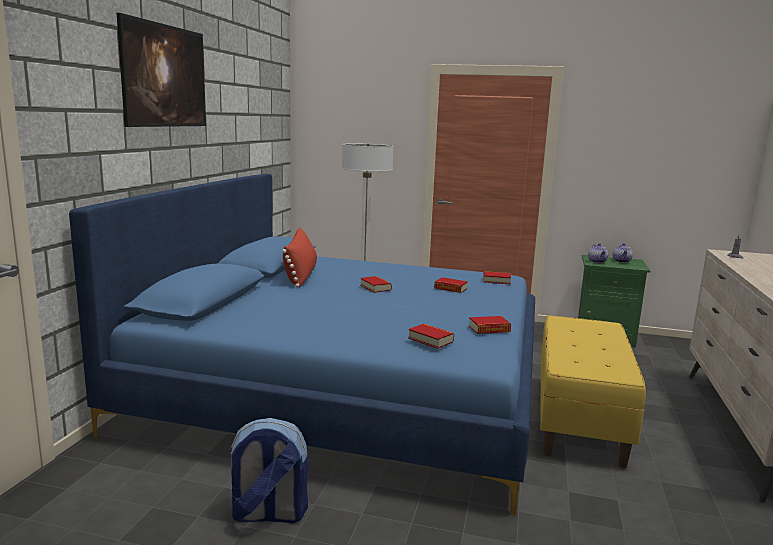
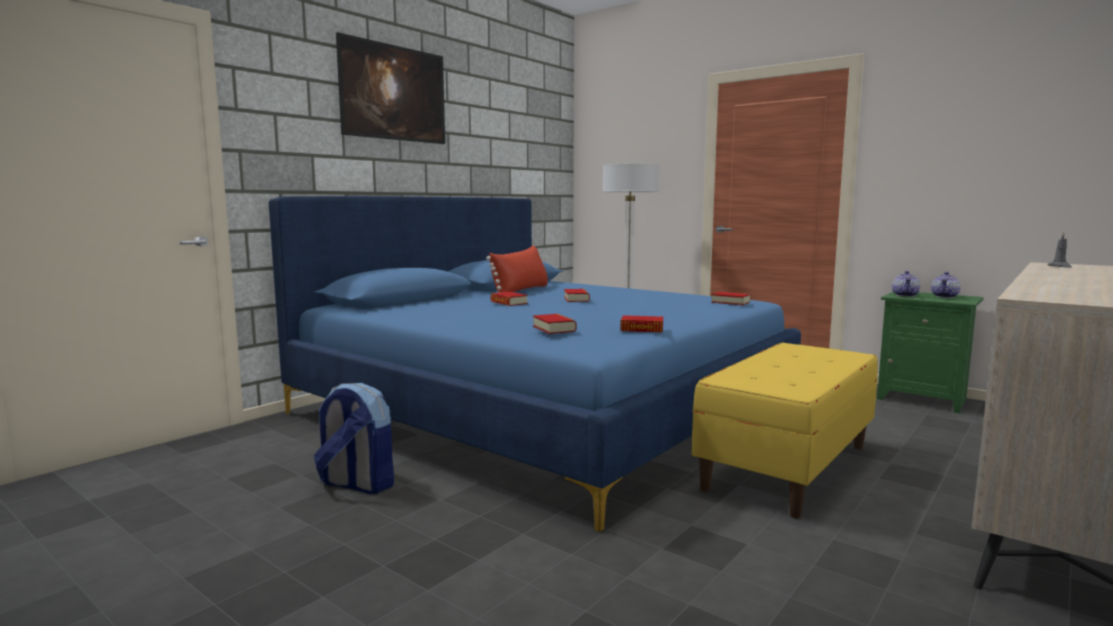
camera: 25 degrees right, 5 degrees down
(450, 288) = (662, 304): book -> book (509, 303)

